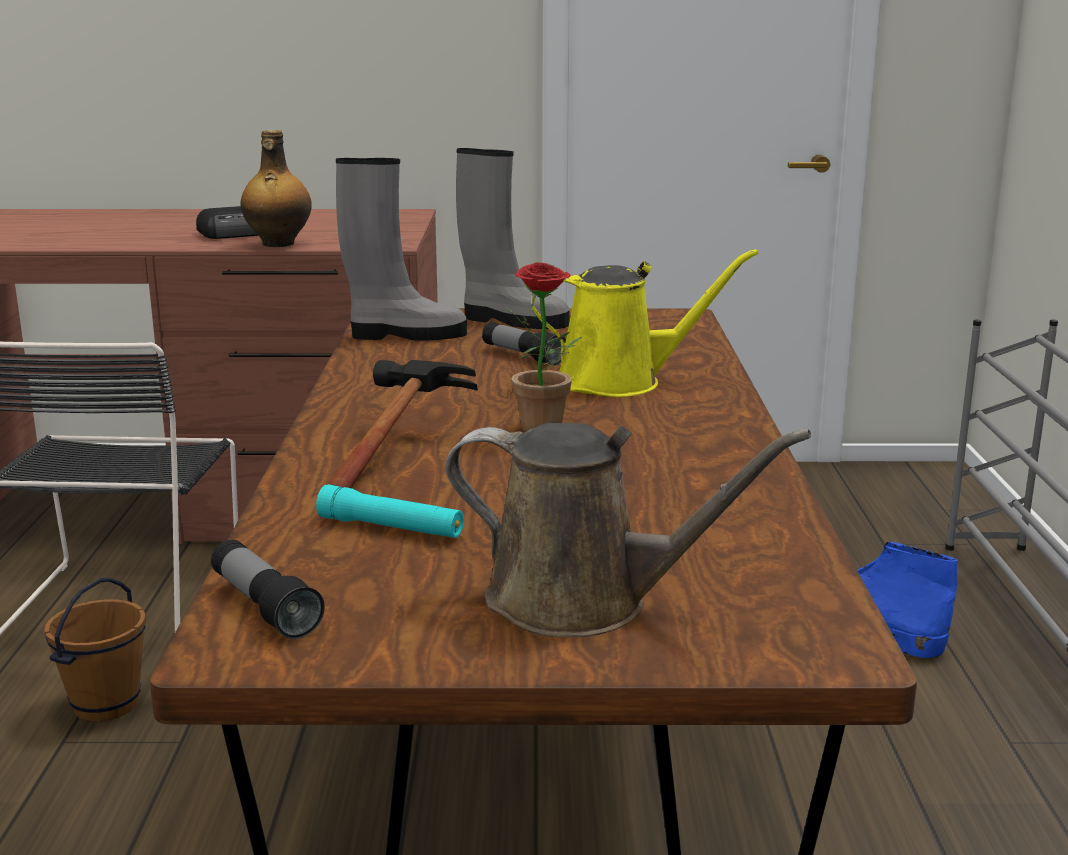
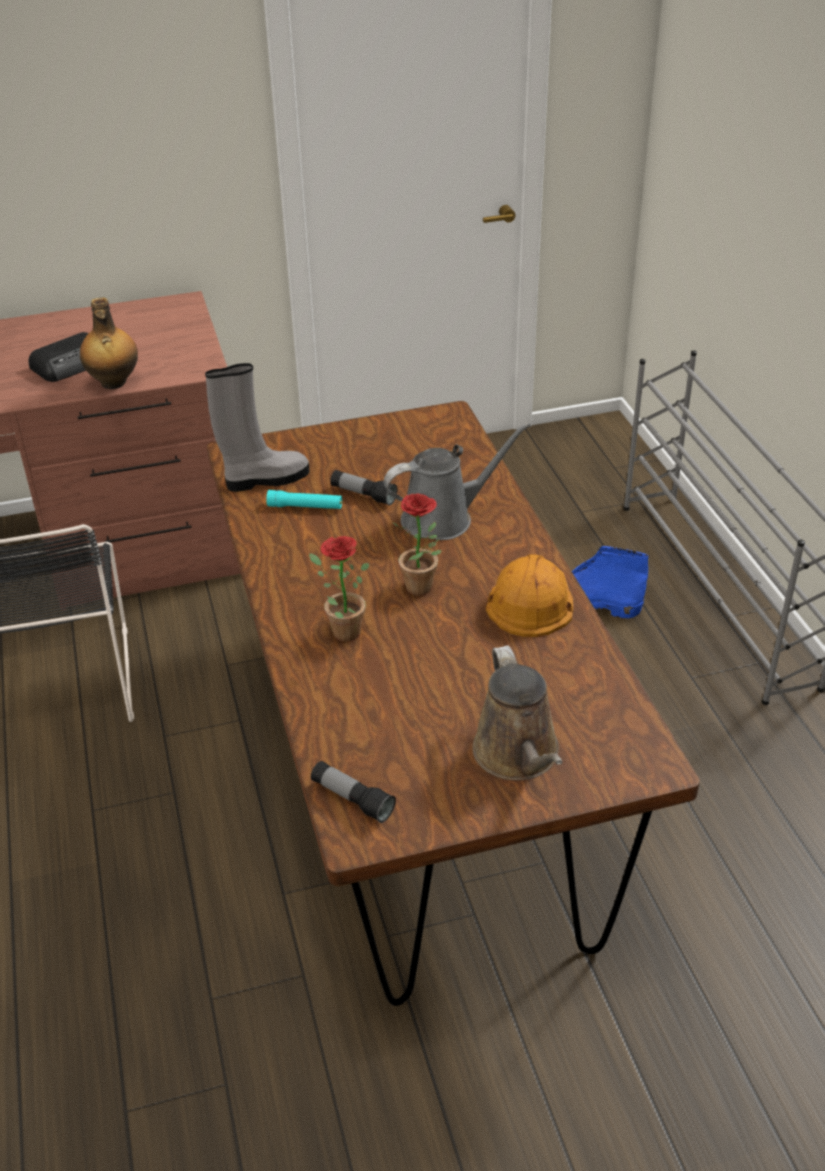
camera: 15 degrees left, 20 degrees up
(105, 704) = (102, 773): brown bucket -> none
(391, 528) = (381, 712): turquoise flashlight -> turquoise flashlight (305, 507)
(397, 450) = (341, 631): hammer -> potted plant
(512, 321) = (332, 444): grey boot -> none
(584, 601) = (518, 756): brown watering can -> brown watering can turned 75 degrees clockwise
(619, 381) = (443, 518): yellow watering can -> grey watering can
(703, 456) = (530, 600): none -> orange hard hat

